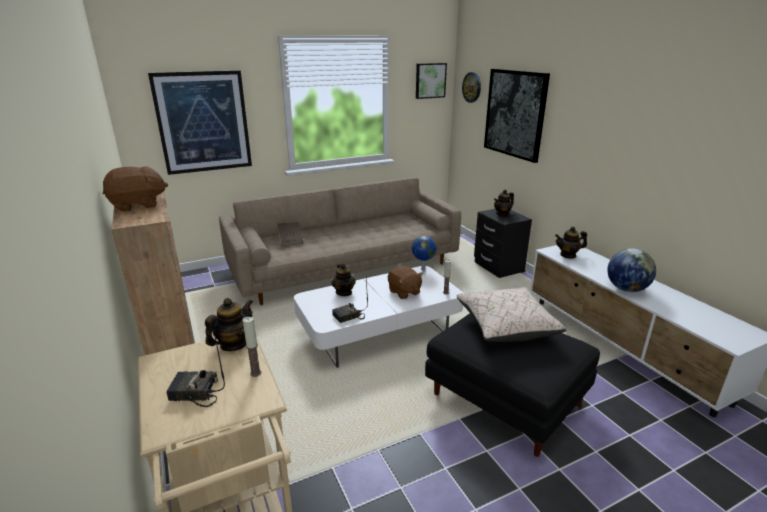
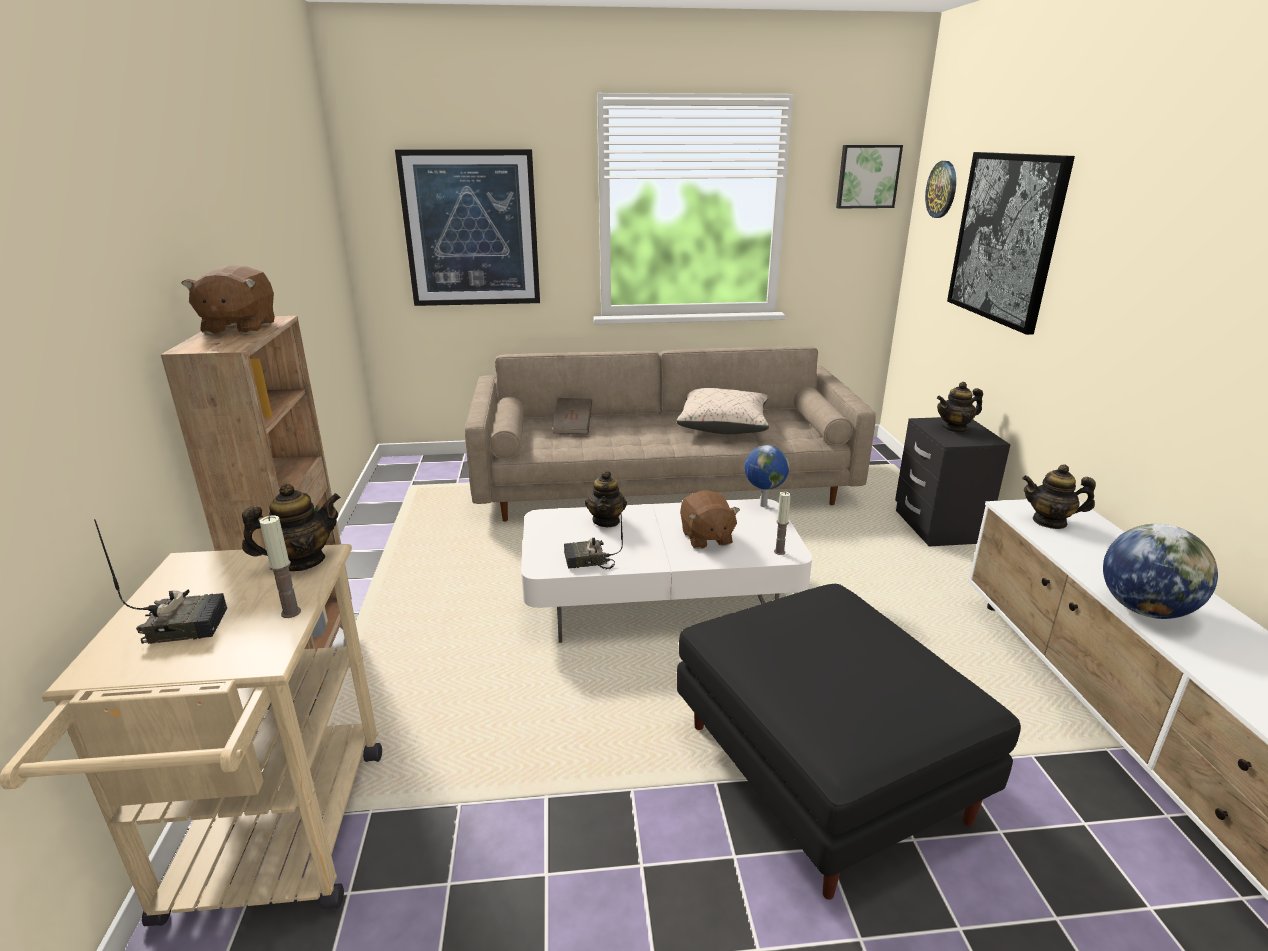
camera: 20 degrees right, 0 degrees up
(138, 205) = (239, 328): brown plush toy -> brown plush toy turned 90 degrees clockwise
(194, 394) = (185, 624): radio -> radio turned 150 degrees clockwise
(506, 326) = (837, 631): beige pillow -> beige pillow (723, 426)

